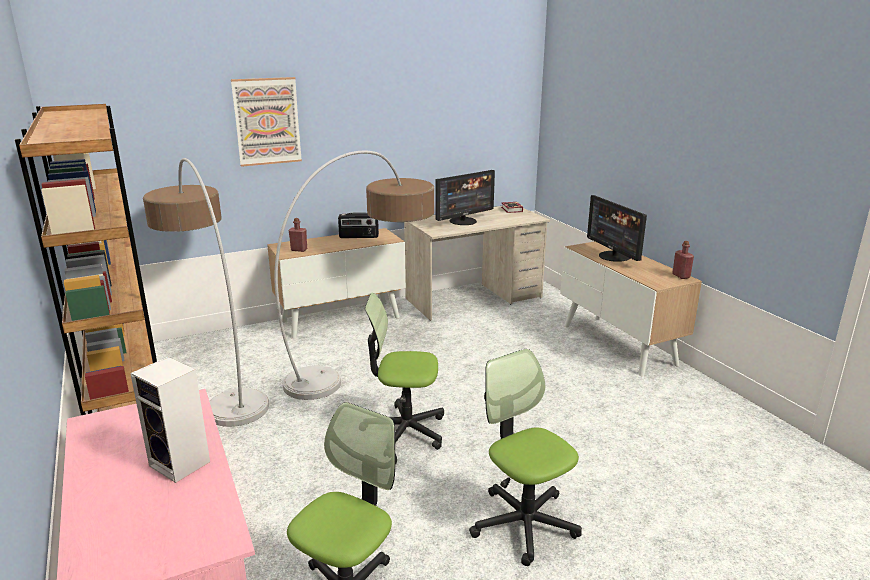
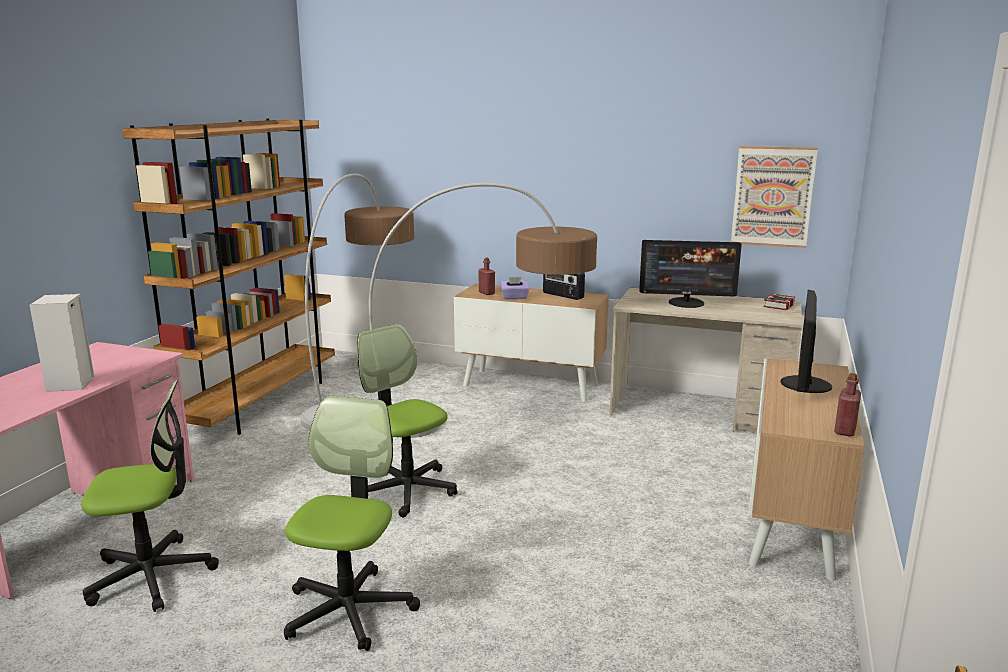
camera: 45 degrees right, 5 degrees down
(267, 121) = (487, 154): picture -> picture (772, 196)
(329, 248) = (514, 297): none -> purple tissue box

